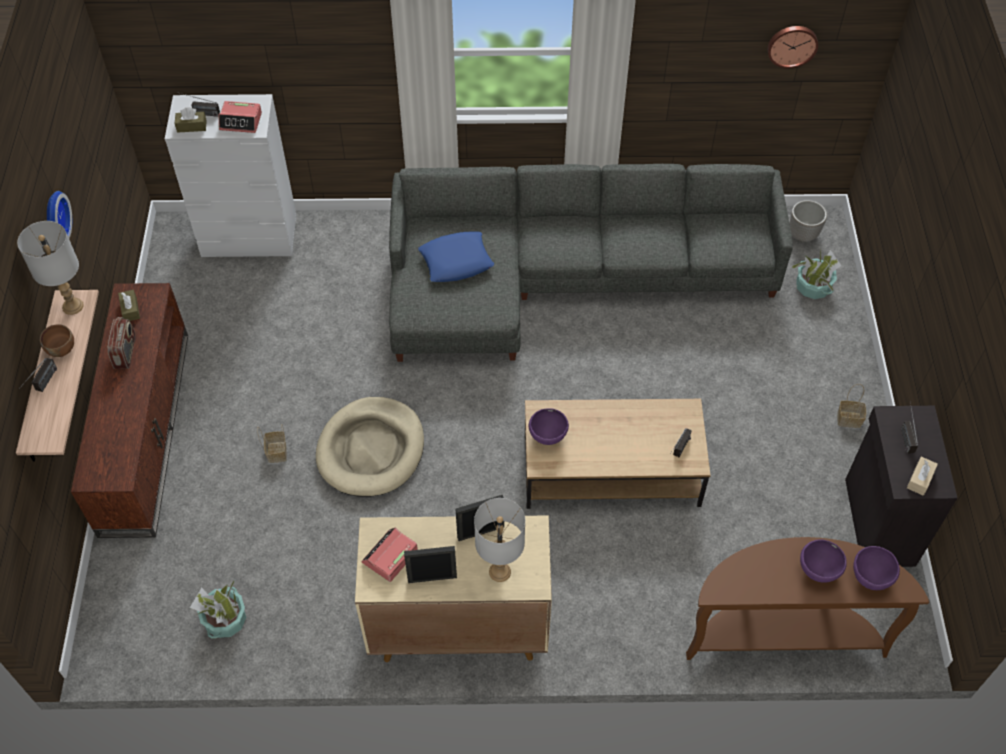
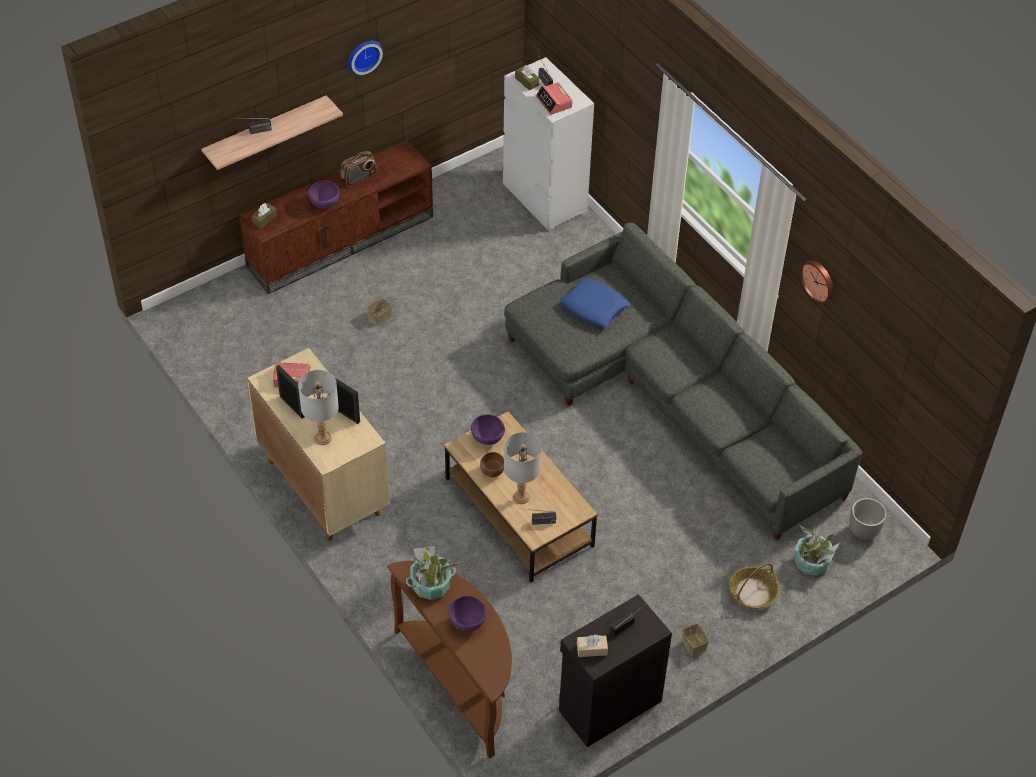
camera: 55 degrees right, 5 degrees down
(61, 349) = (286, 124): brown bowl -> brown bowl (492, 471)
(73, 306) = (321, 110): grey table lamp -> grey table lamp (521, 497)
(130, 309) = (393, 160): brown tissue box -> brown tissue box (264, 219)
(225, 620) = (237, 363): potted plant -> potted plant (431, 585)
(371, 450) = (423, 366): beige dog bed -> none
(792, 45) = (899, 347): wall clock -> wall clock (818, 280)
(819, 345) = (752, 593): none -> basket
(870, 577) = (485, 657): purple bowl -> purple bowl (325, 204)

